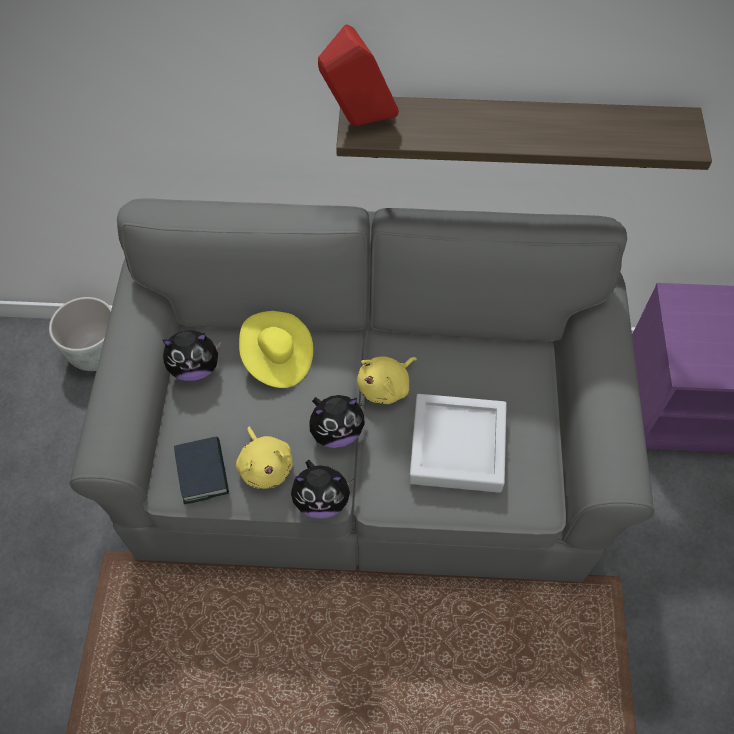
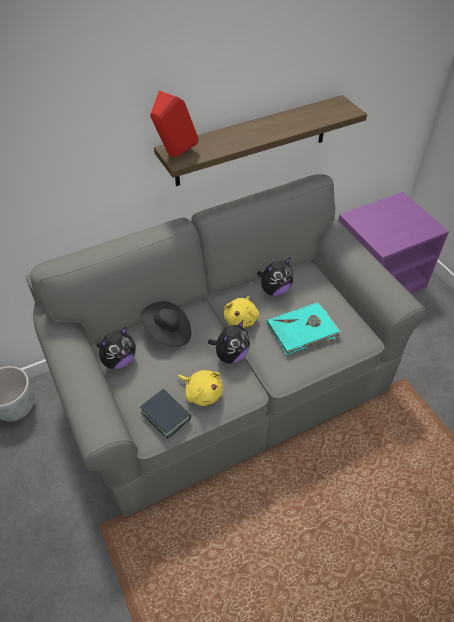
camera: 30 degrees left, 10 degrees down
(277, 359) = (168, 333): yellow hat -> black hat
(322, 500) = (248, 395): plush toy -> plush toy (274, 290)
(457, 447) = (303, 331): grey tray -> turquoise book

